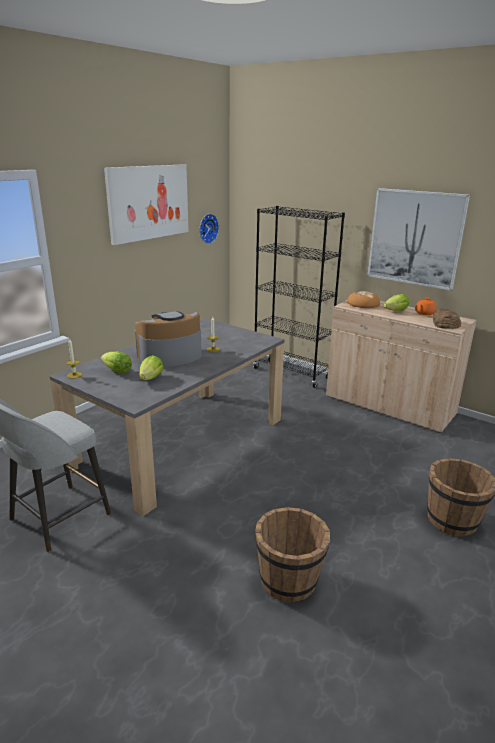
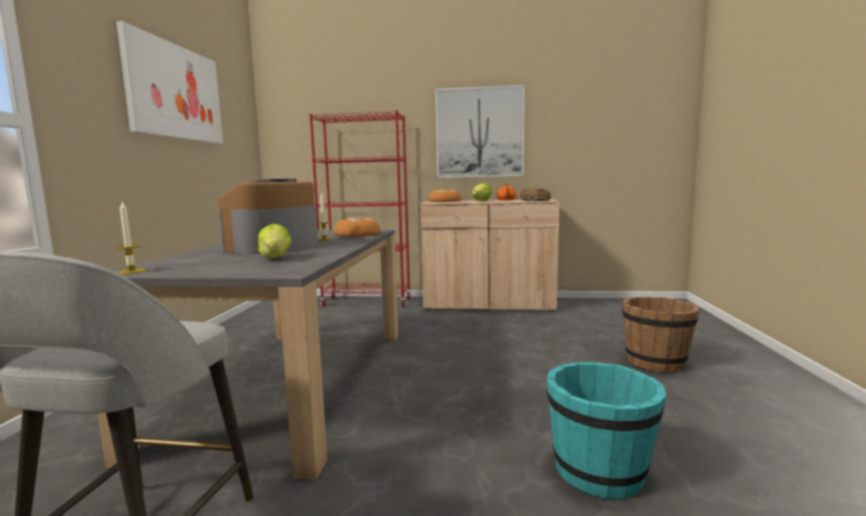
camera: 30 degrees left, 15 degrees down
(117, 371) = (208, 261): lettuce -> none
(207, 228) = (240, 148): wall clock -> none
(244, 344) = (357, 234): none -> bread
(289, 580) = (600, 471): brown bucket -> turquoise bucket
(291, 373) = (367, 302): black bookcase -> red bookcase

